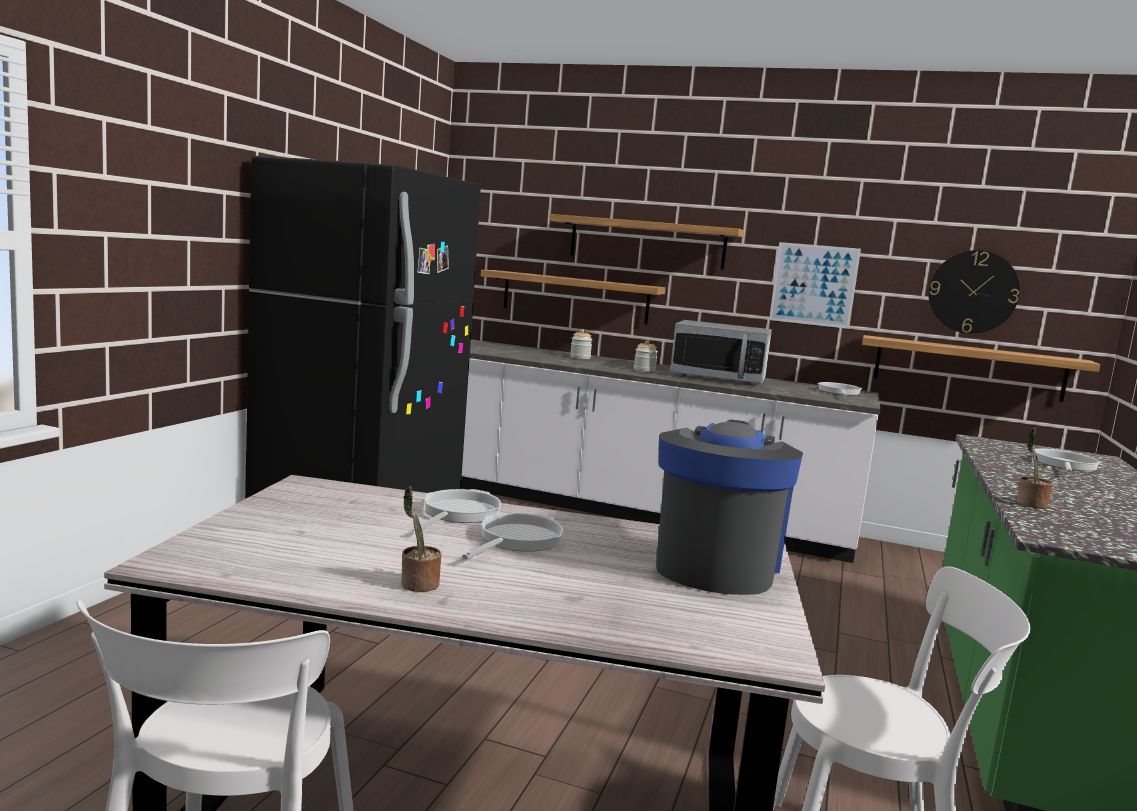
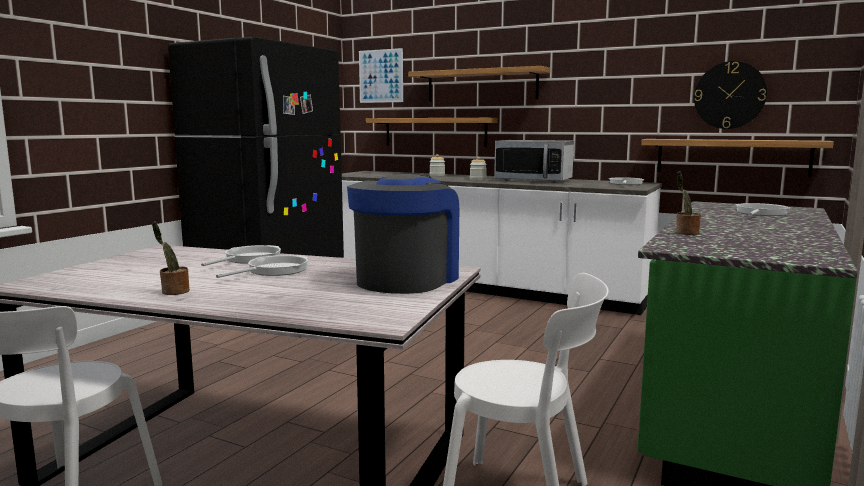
camera: 10 degrees right, 0 degrees up
(814, 285) = (605, 103): picture -> picture (381, 76)

